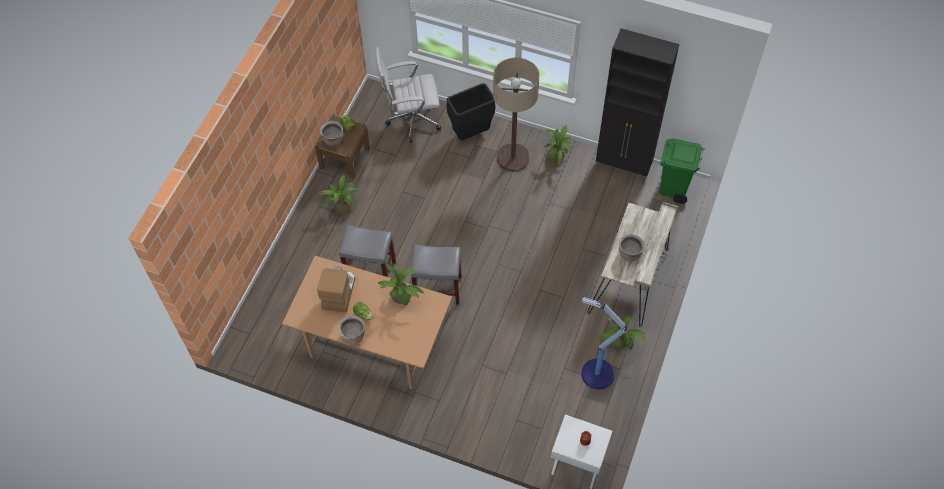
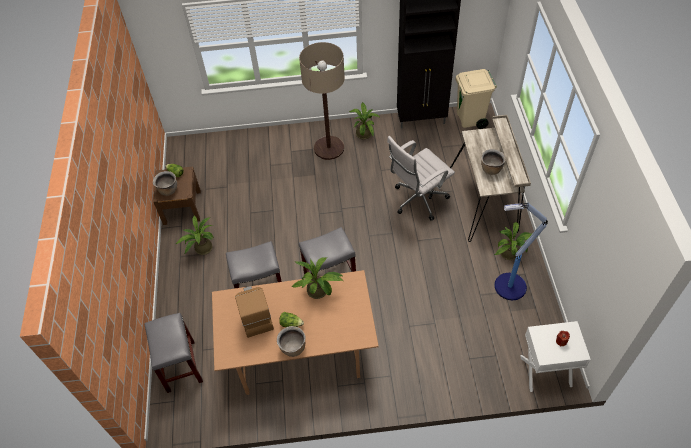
camera: 25 degrees left, 5 degrees down
(269, 306) = (180, 366): none -> grey stool
(411, 120) = (224, 154): white office chair -> white office chair (417, 200)
(471, 133) = (282, 144): black trash can -> none
(674, 188) = (470, 119): green trash can -> beige trash can

